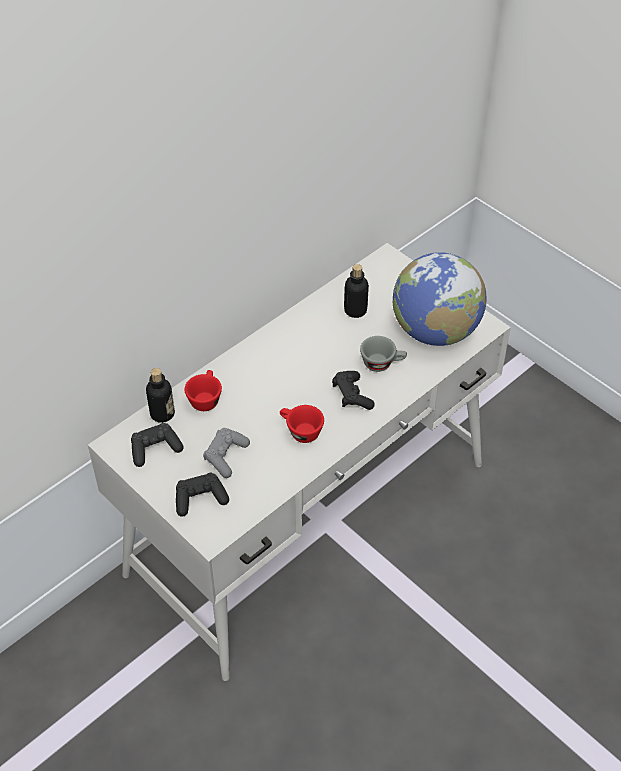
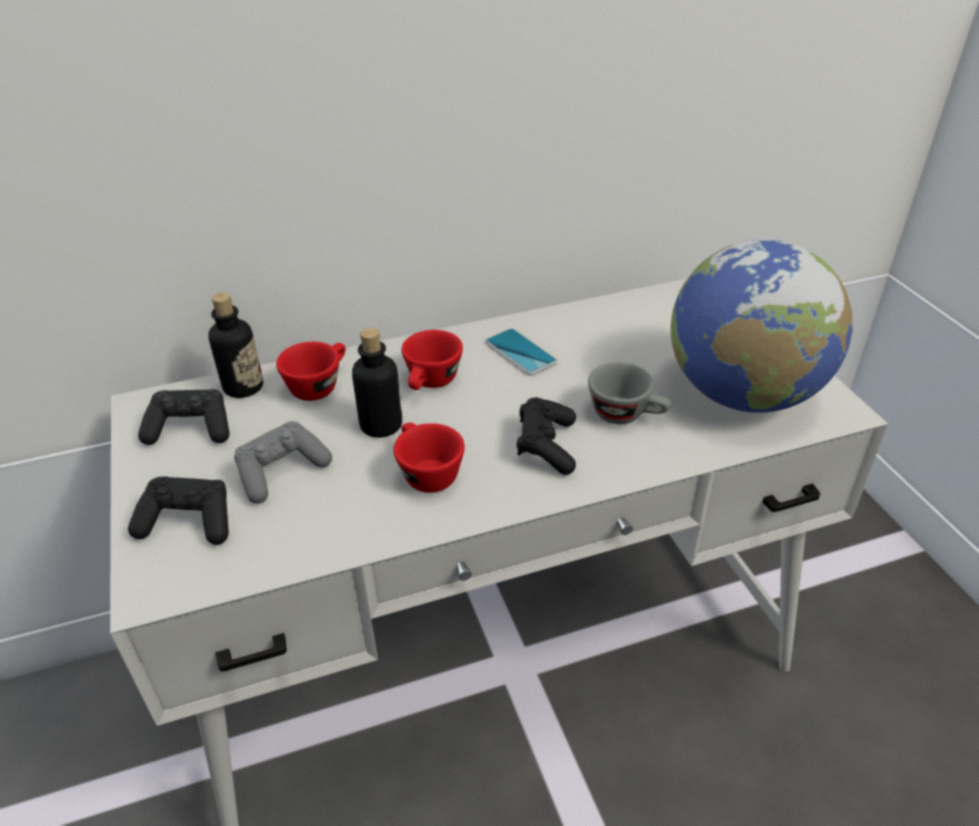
camera: 25 degrees right, 10 degrees down
(267, 376) = (431, 383): none -> red cup
(304, 340) = (520, 352): none -> phone
(355, 310) = (623, 336): bottle -> bottle (381, 425)

